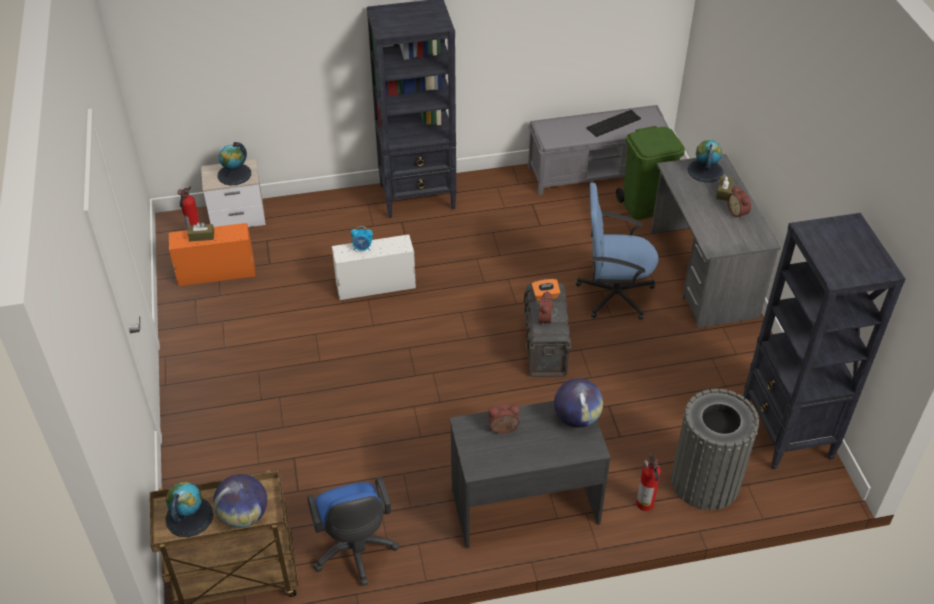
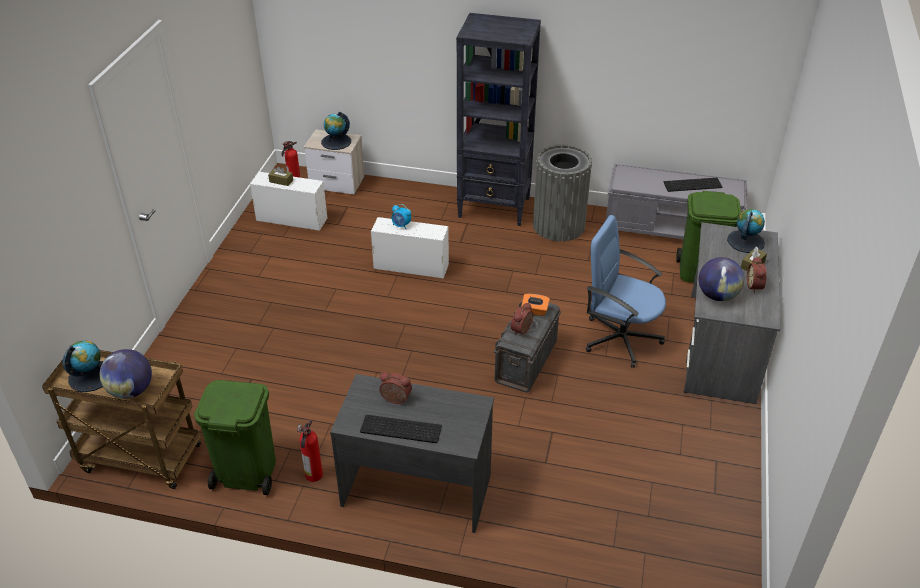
camera: 25 degrees right, 5 degrees down
(215, 273) = (290, 219): orange storage box -> white storage box
(354, 552) = (246, 472): blue office chair -> green trash can
(527, 456) = (400, 430): none -> keyboard
(576, 418) = (469, 413): globe -> globe (717, 295)
(645, 504) = (530, 532): fire extinguisher -> fire extinguisher (313, 476)
(705, 481) = (603, 533): grey trash can -> grey trash can (558, 226)
(786, 432) = (717, 519): black bookcase -> none

